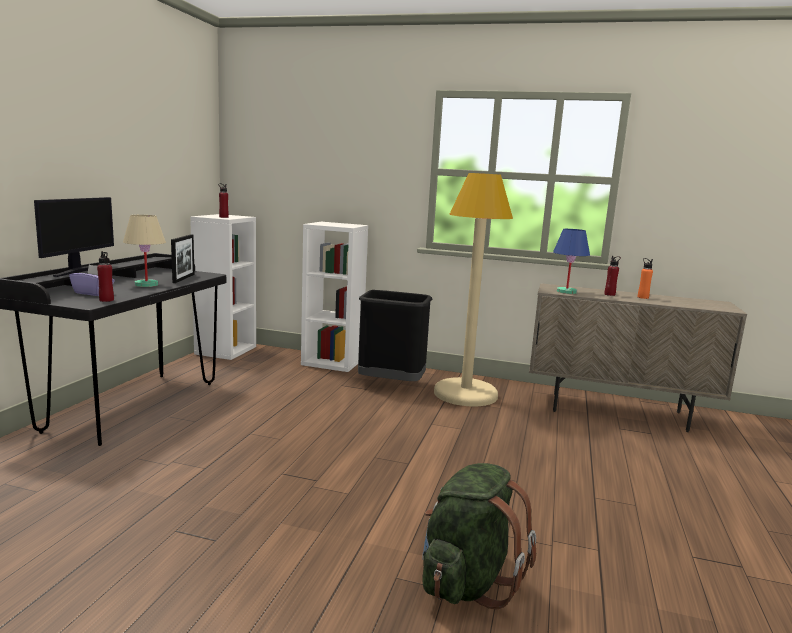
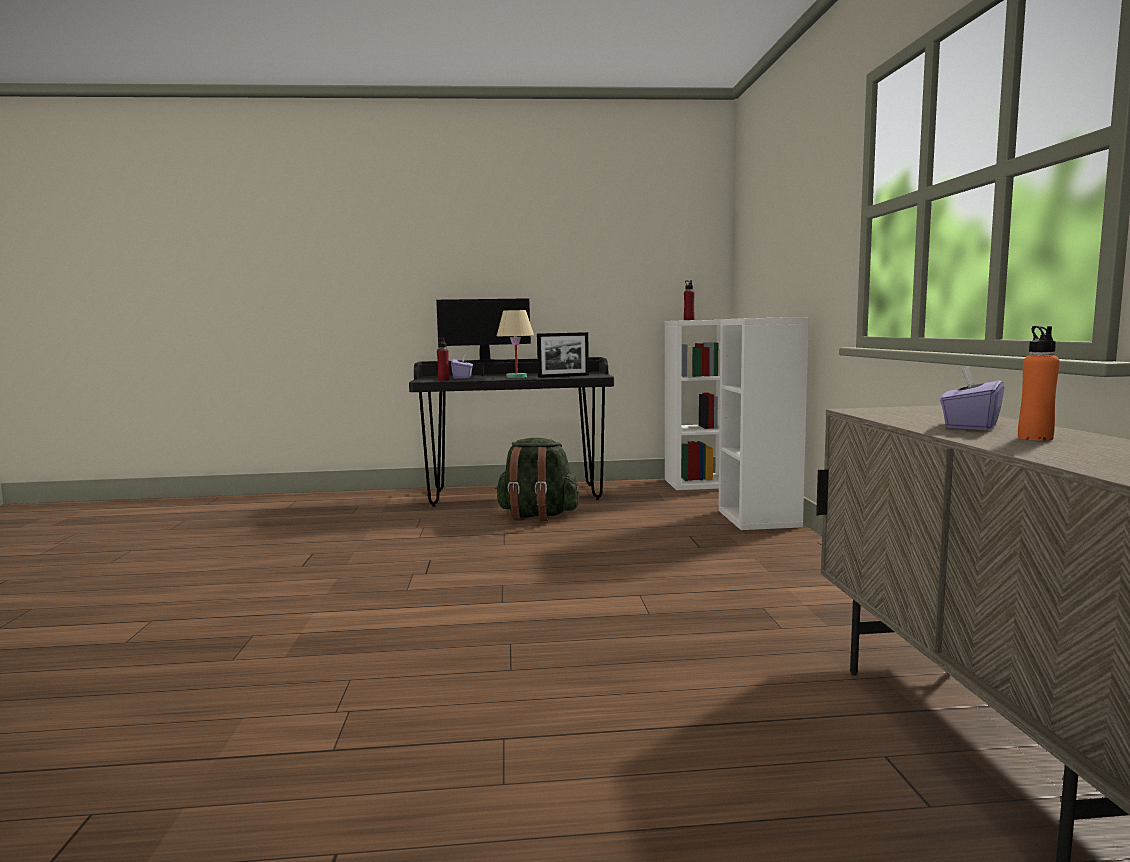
camera: 70 degrees right, 5 degrees down
(391, 384) = (742, 554): black trash can -> none
(465, 394) = (796, 597): beige floor lamp -> none
(467, 581) = (247, 668): green backpack -> green backpack (537, 516)
(566, 292) = (887, 414): blue table lamp -> none
(609, 294) = (970, 426): red bottle -> purple tissue box

